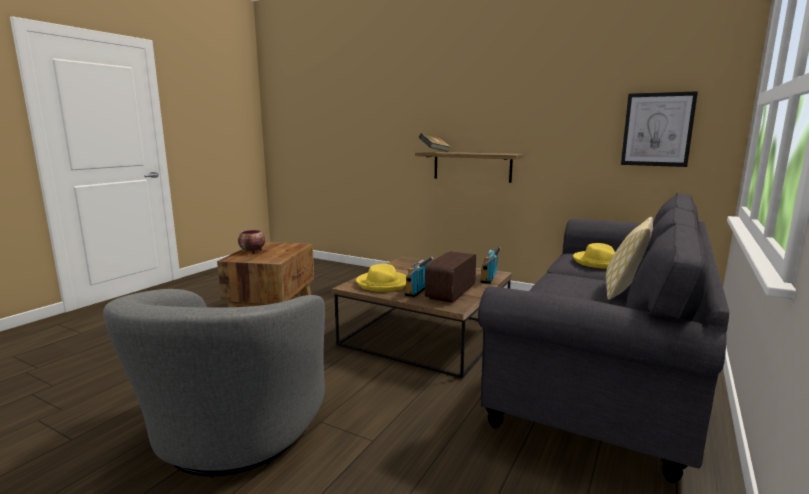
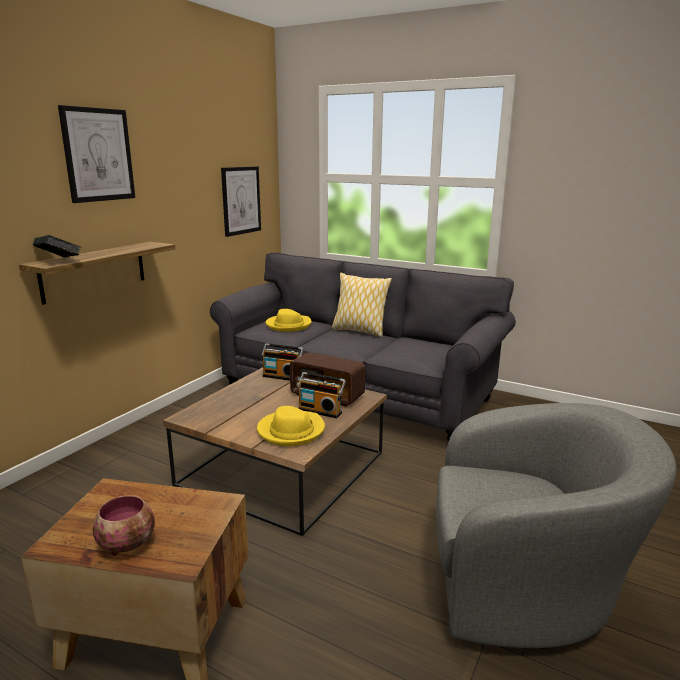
camera: 90 degrees left, 5 degrees up
(490, 86) = (98, 155): none -> picture

